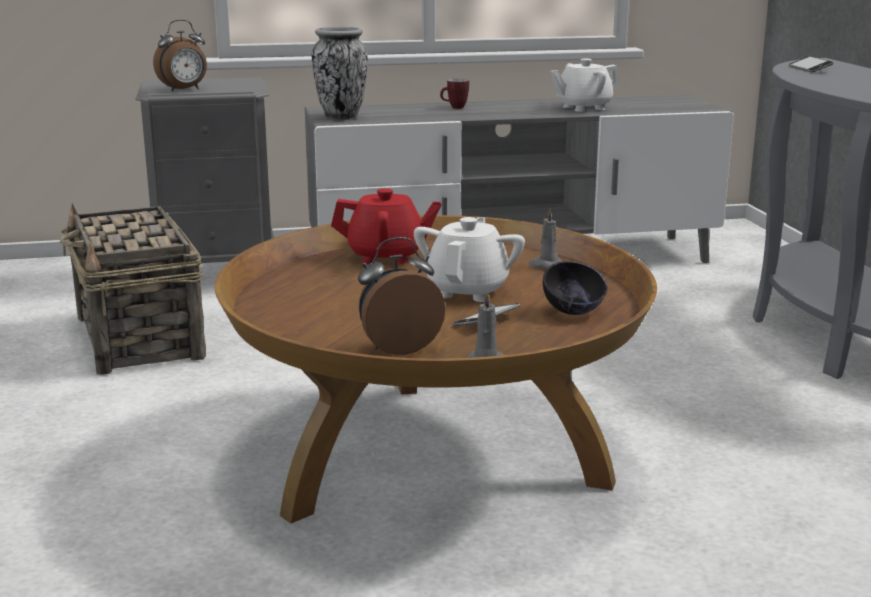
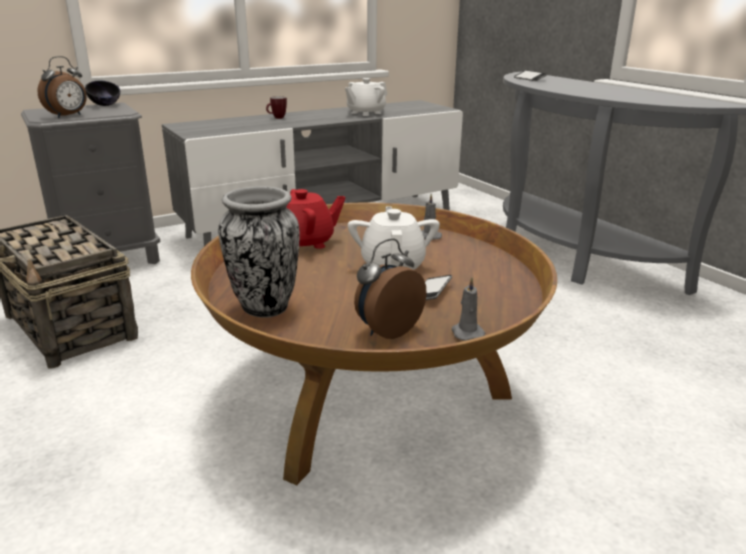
camera: 20 degrees left, 5 degrees up
(340, 117) = (199, 130): vase -> vase (264, 308)
(573, 312) = (485, 275): black bowl -> black bowl (105, 105)

